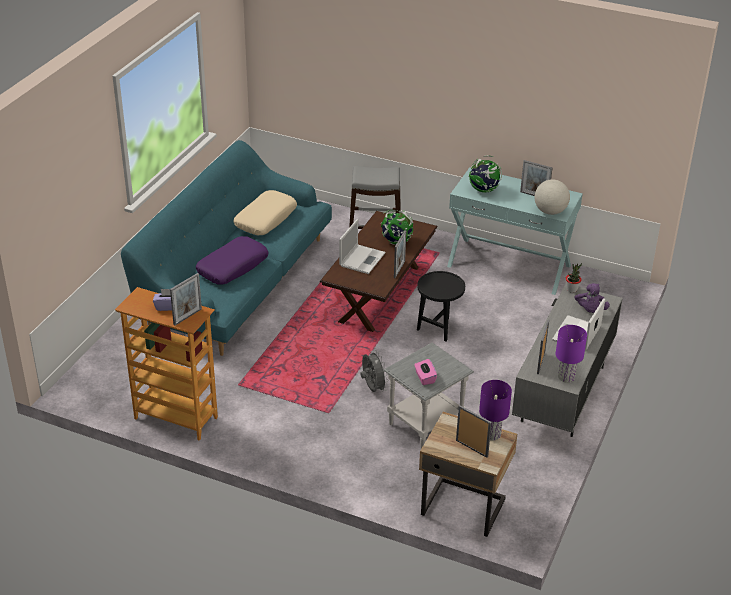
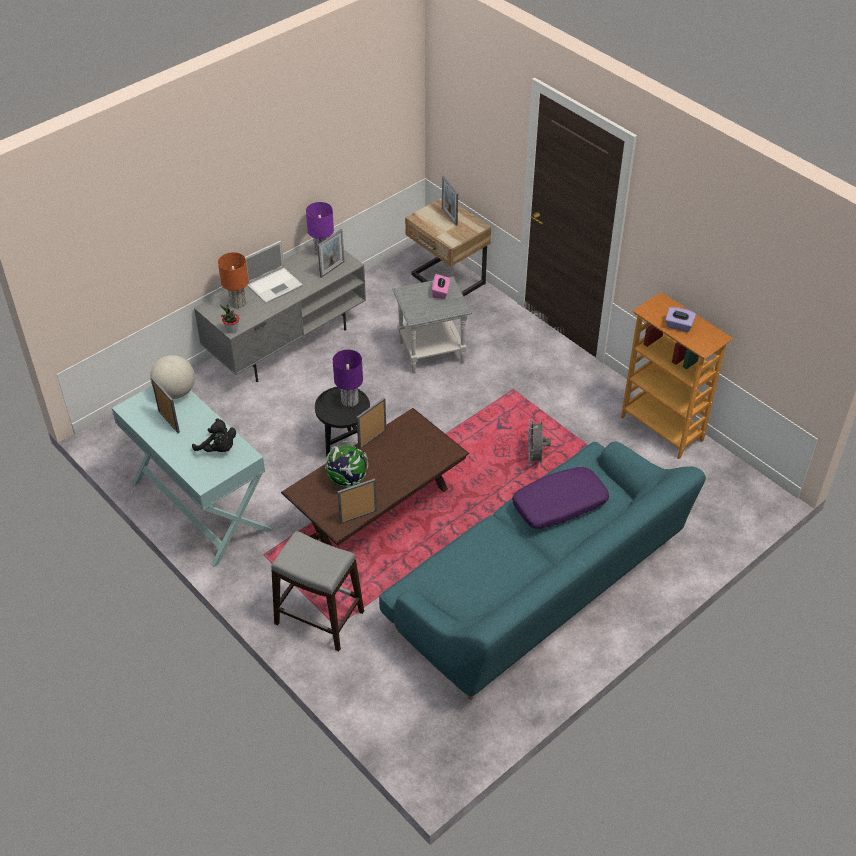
camera: 155 degrees left, 10 degrees up
(187, 317) = (661, 309): picture frame -> picture frame (358, 516)
(265, 219) = (485, 574): beige pillow -> none
(362, 259) = (403, 467): laptop -> none
(372, 388) = (457, 401): grey fan -> grey fan (535, 458)
(484, 190) = (218, 449): globe -> black plush toy
(492, 434) = (425, 221): purple table lamp -> purple table lamp (349, 400)
(590, 310) = (238, 303): purple plush toy -> orange table lamp

